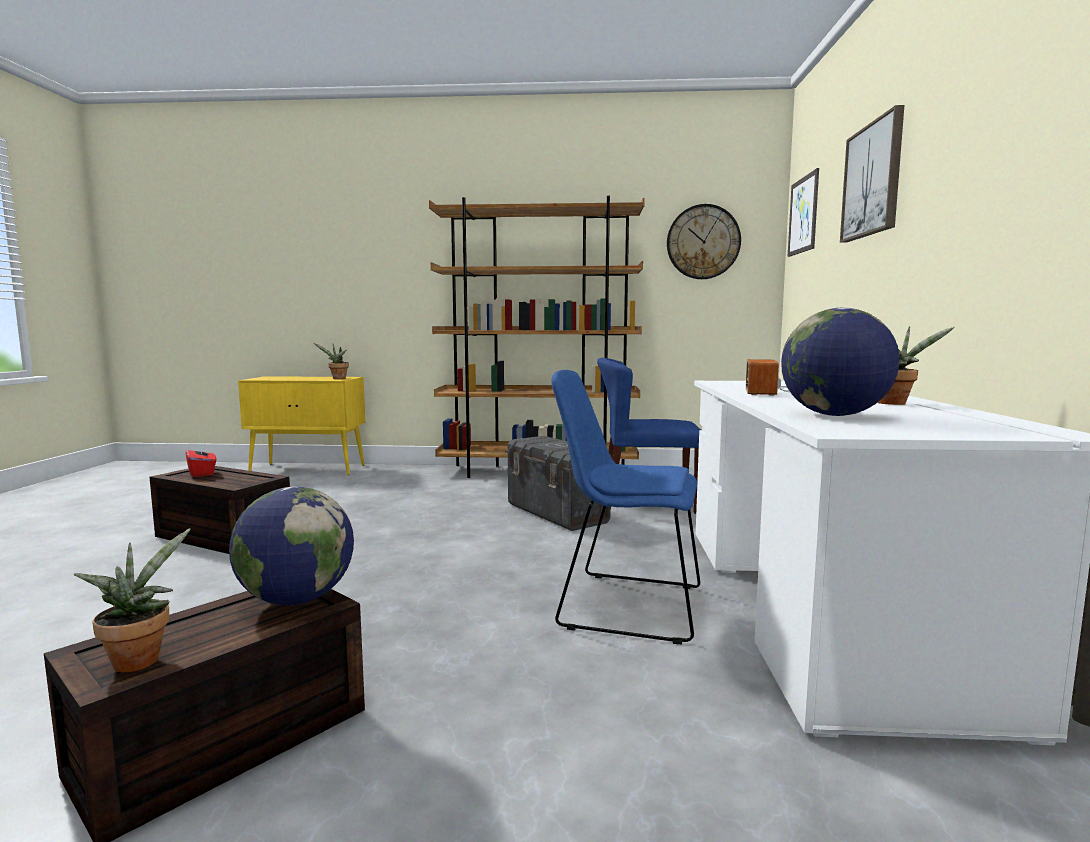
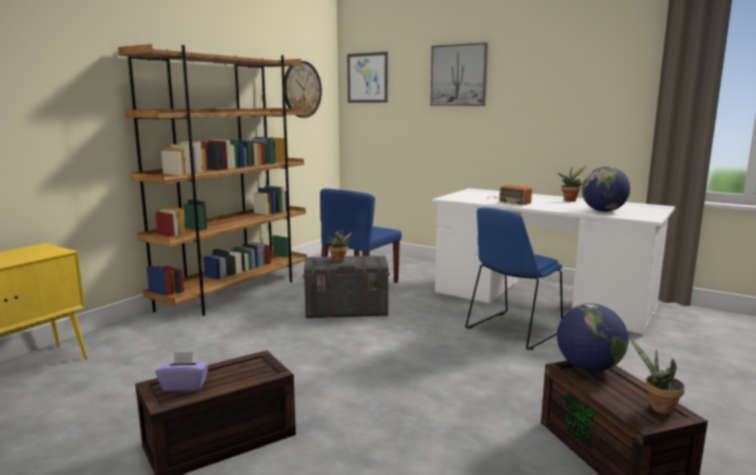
camera: 60 degrees left, 5 degrees up
(202, 473) = (184, 386): red tissue box -> purple tissue box
(337, 379) = (47, 251): potted plant -> potted plant (339, 261)

